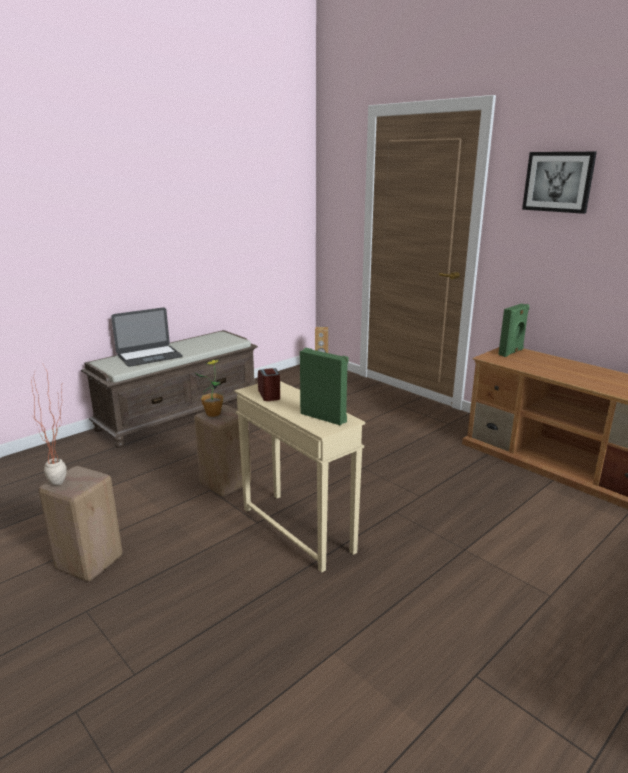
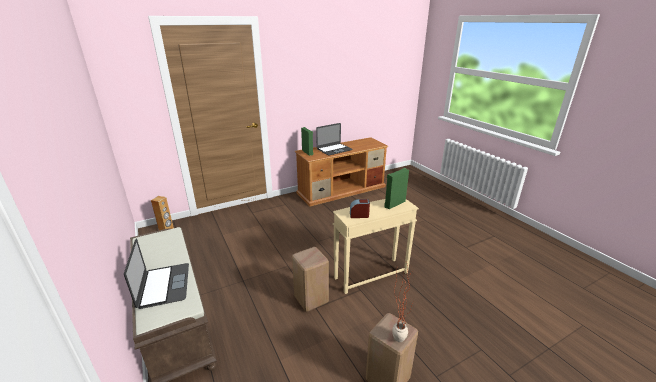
camera: 75 degrees left, 5 degrees up
(213, 414) = (309, 259): potted plant -> none
(558, 182) = (302, 63): picture -> none
(560, 368) = (334, 149): none -> laptop

